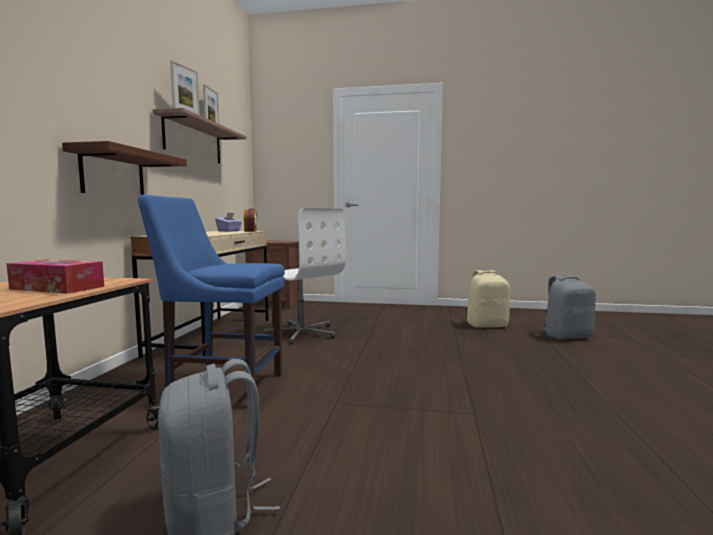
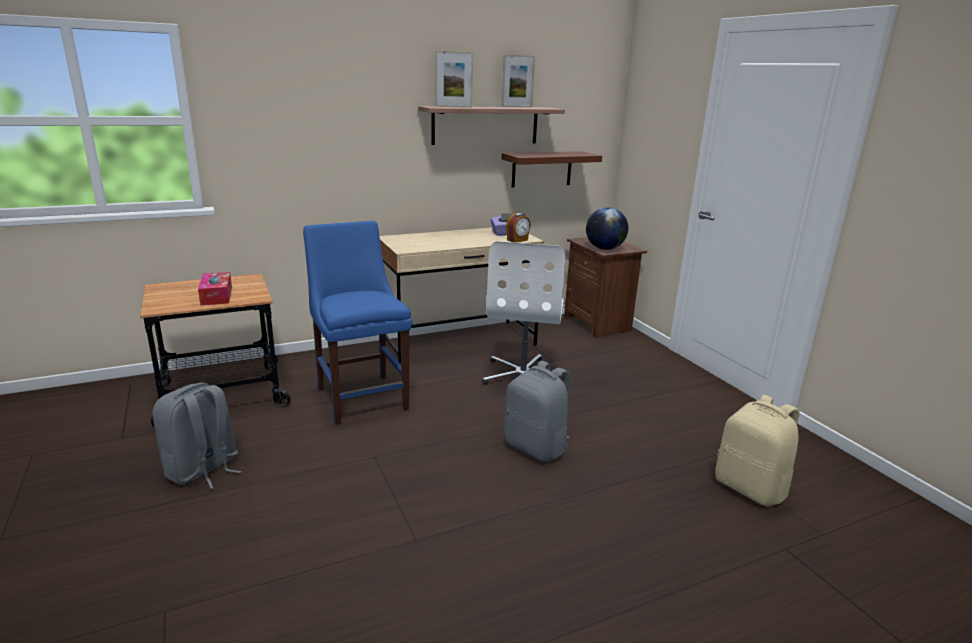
camera: 55 degrees right, 15 degrees up
(113, 174) = (361, 180): brown shelf -> brown shelf (542, 169)
(280, 242) = (604, 249): none -> globe
(567, 336) = (817, 582): grey backpack -> grey backpack (536, 447)

